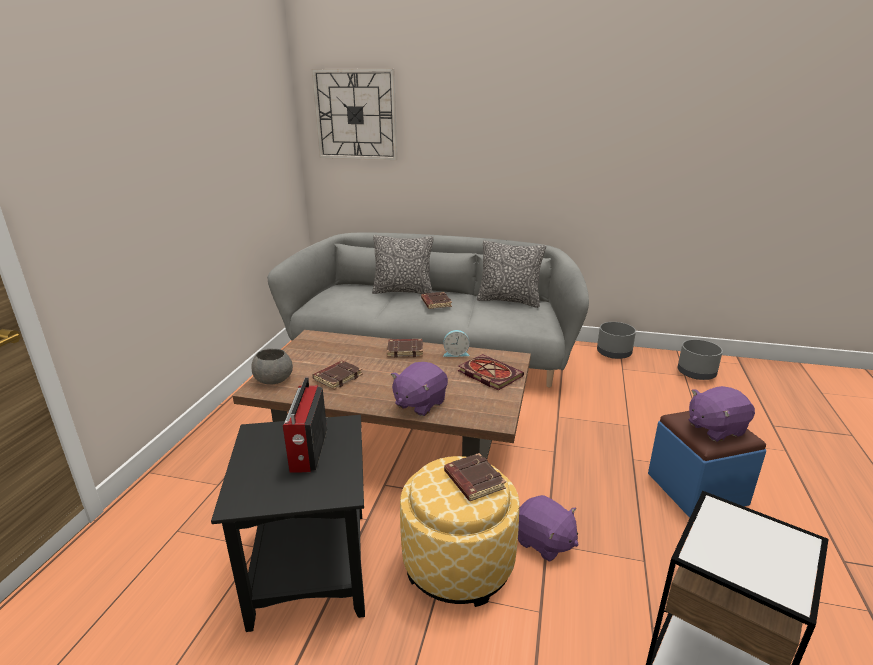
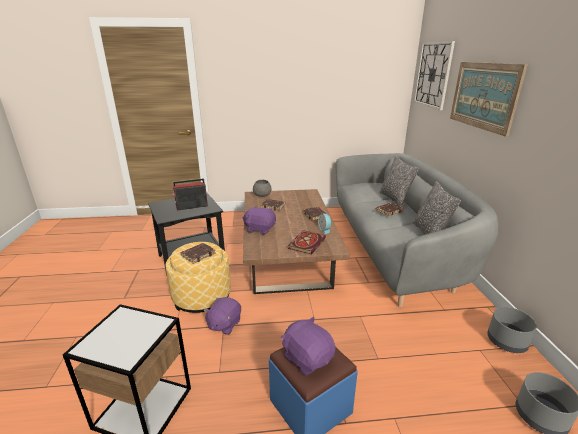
camera: 70 degrees right, 0 degrees up
(476, 133) = (483, 95): none -> picture

